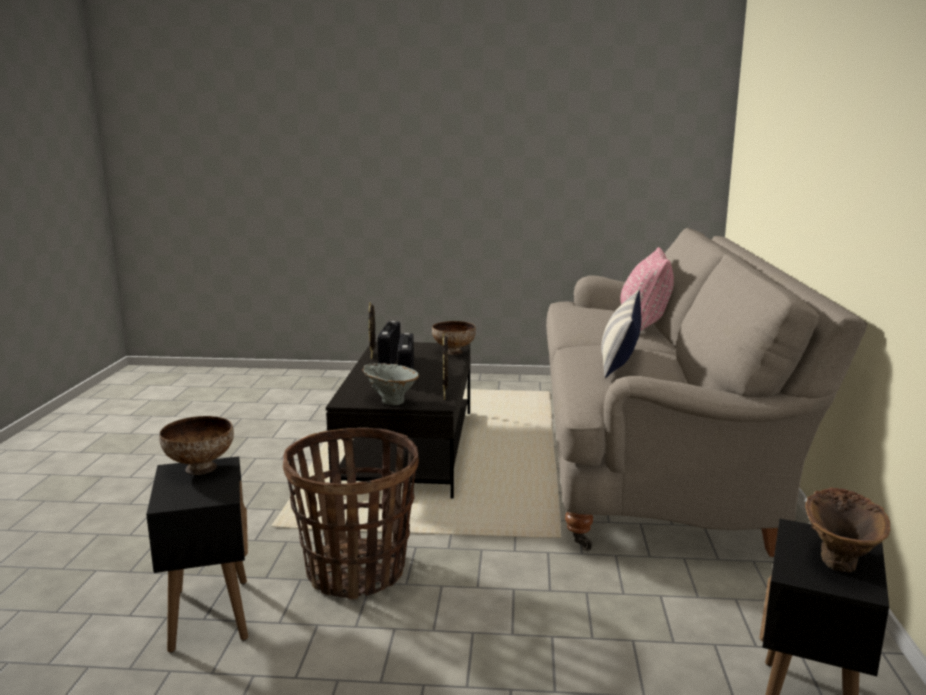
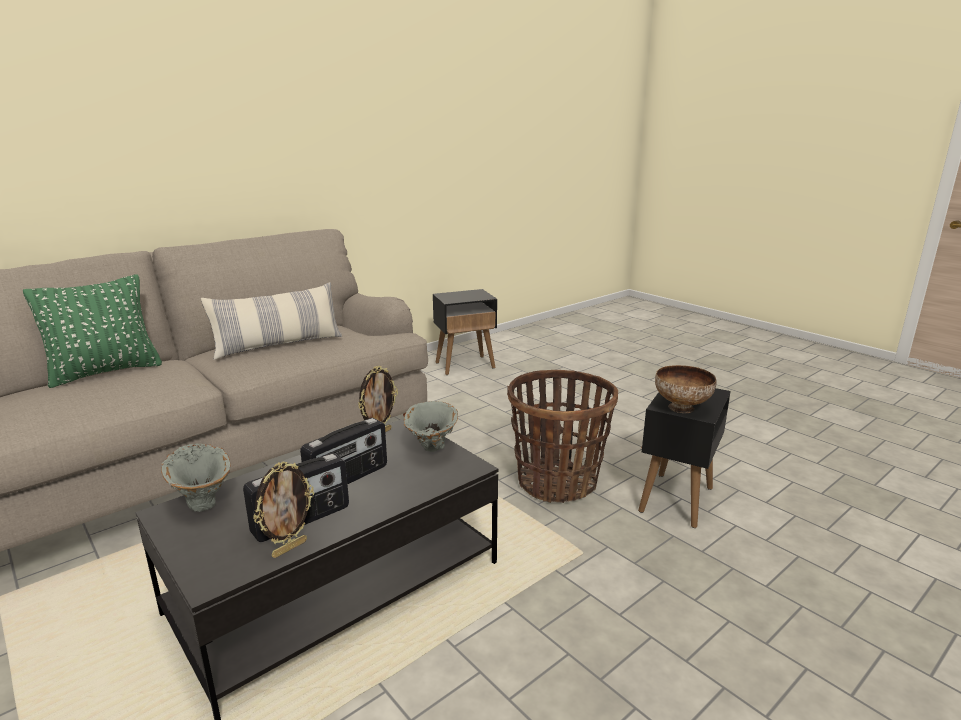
camera: 135 degrees left, 5 degrees up
(454, 352) = (203, 499): bowl -> grey vase
(644, 325) = (106, 372): pink pillow -> green pillow
(841, 559) = (462, 294): brown vase -> none

